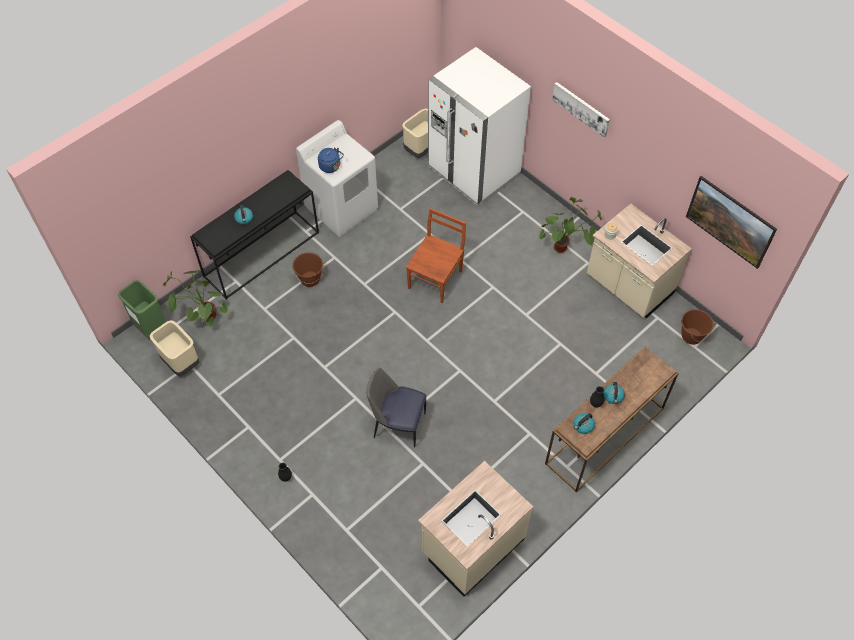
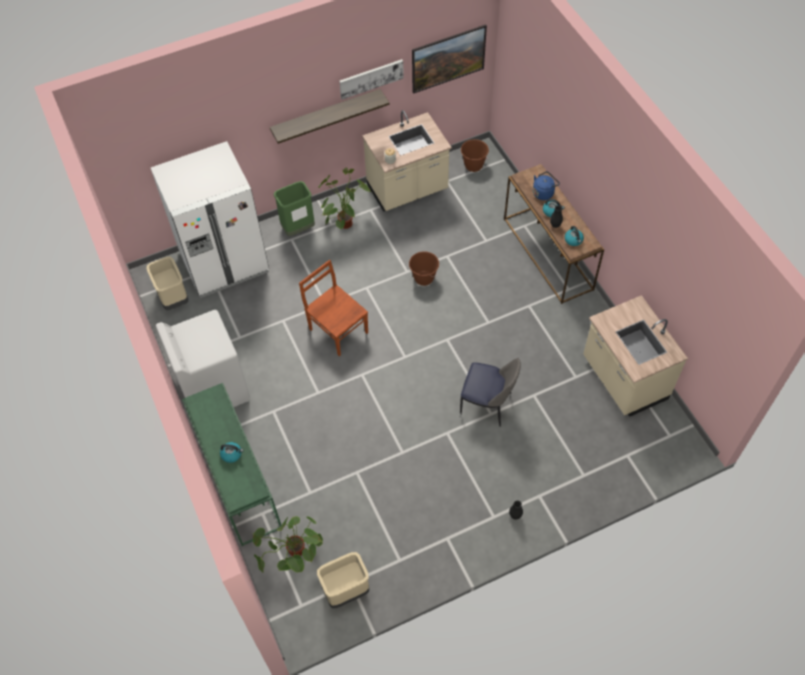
camera: 70 degrees left, 0 degrees up
(151, 328) = (288, 615): green trash can -> green trash can (298, 229)
(262, 253) = (237, 479): black console table -> green console table
(310, 279) = (291, 440): brown bucket -> brown bucket (423, 278)
(331, 167) = (211, 350): blue kettle -> blue kettle (544, 192)
(397, 424) = (487, 405): chair -> chair turned 105 degrees counterclockwise
(581, 108) = (283, 109): picture -> picture (371, 78)
(611, 152) = (326, 115): none -> shelf

